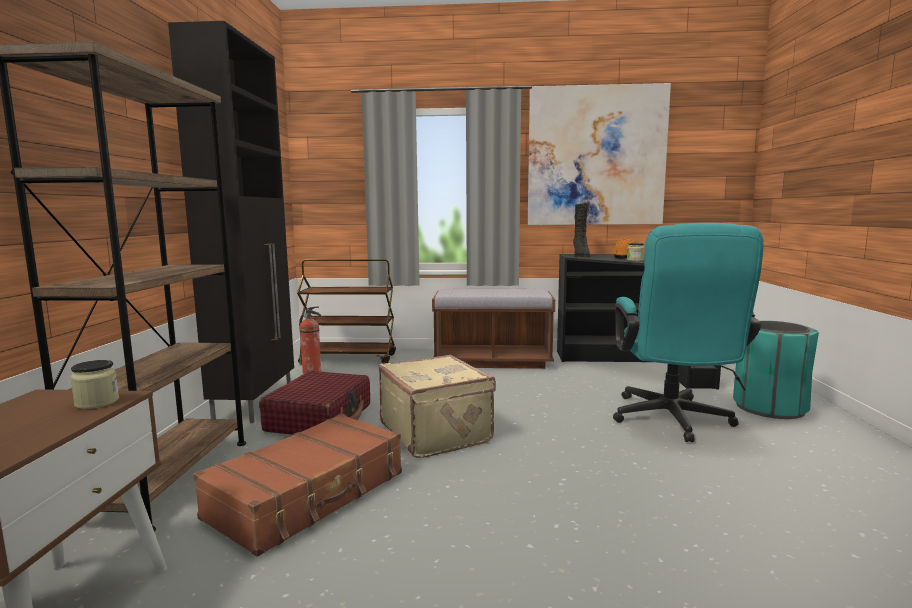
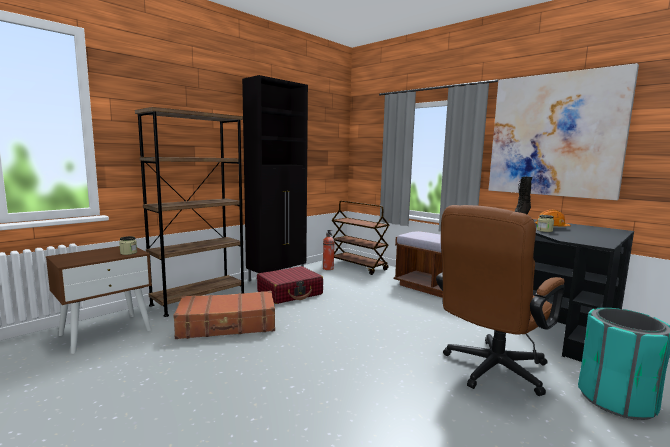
camera: 40 degrees right, 0 degrees up
(436, 432) = (326, 319): beige suitcase -> none
(673, 421) = (490, 371): turquoise office chair -> brown office chair

